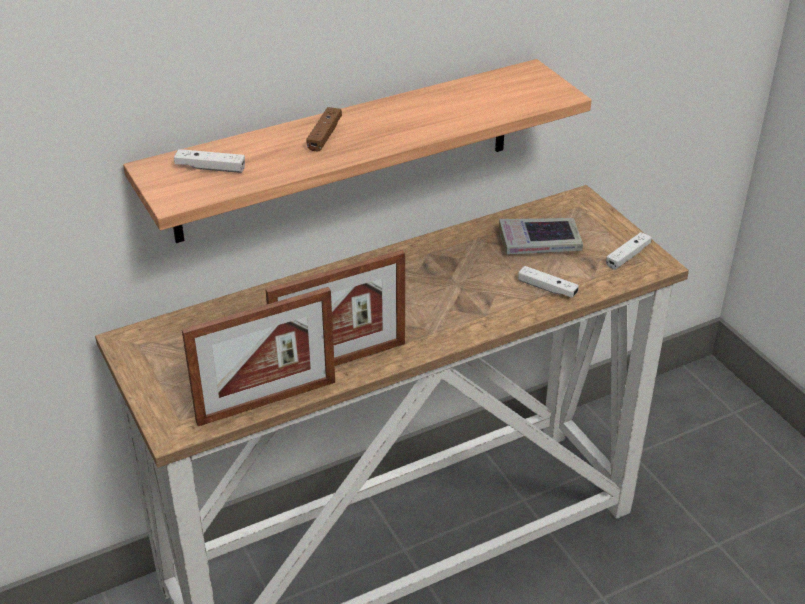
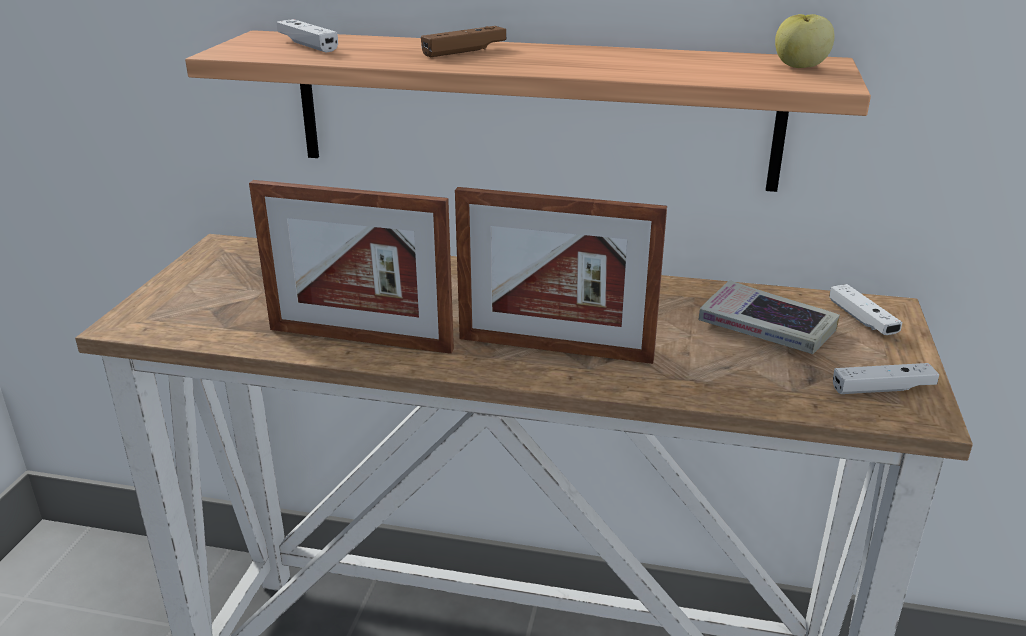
camera: 40 degrees right, 10 degrees down
(267, 402) = (236, 339): picture frame -> picture frame (554, 349)
(527, 82) = (799, 67): none -> apple
(547, 288) = (709, 375): white game controller -> white game controller (862, 319)

